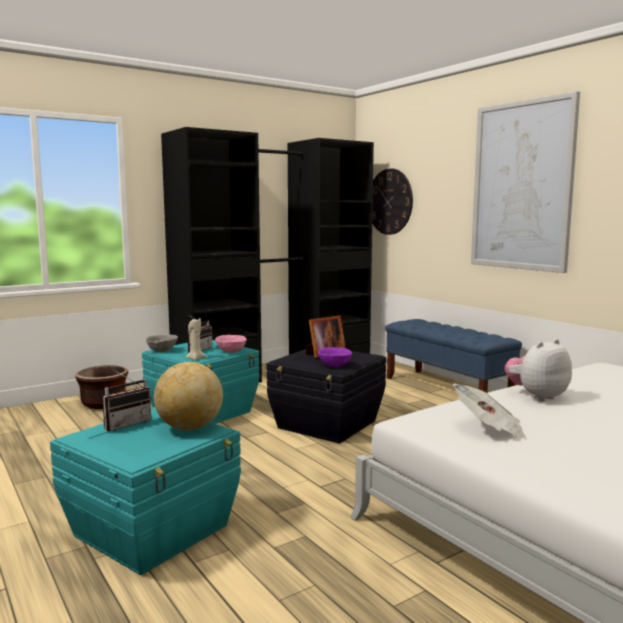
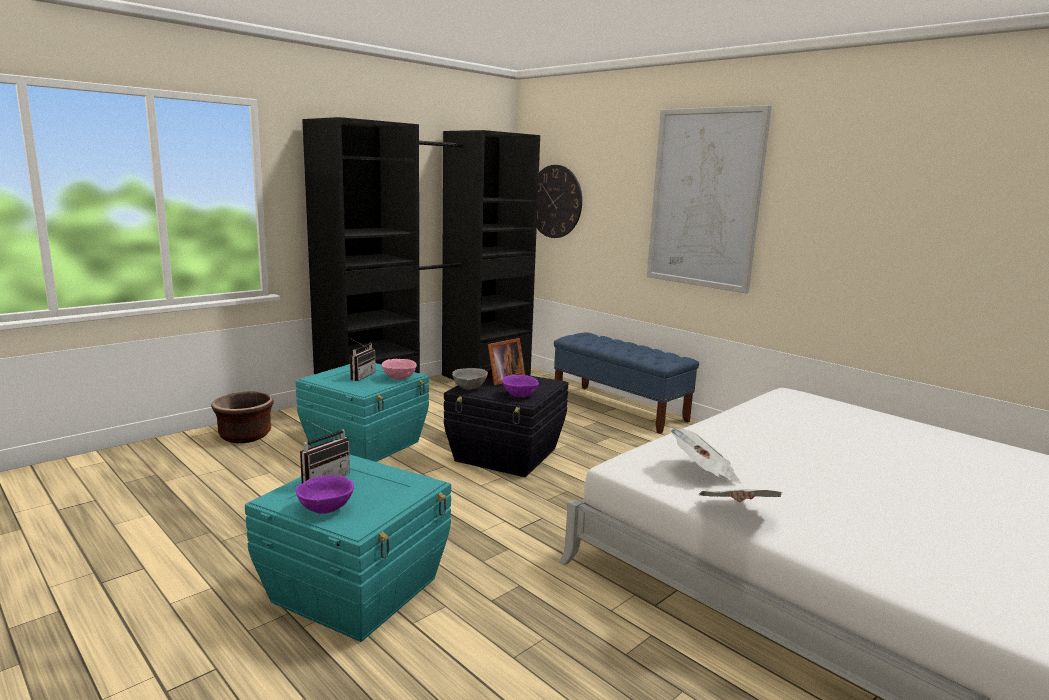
camera: 10 degrees left, 5 degrees up
(115, 447) = (325, 510): none -> purple bowl
(162, 351) = (320, 378): grey bowl -> grey bowl (470, 388)
(190, 428) = (396, 481): globe -> none
(195, 359) = (363, 388): beige candle -> none
(511, 465) = (736, 514): none -> newspaper
(537, 396) = (735, 431): plush toy -> none

